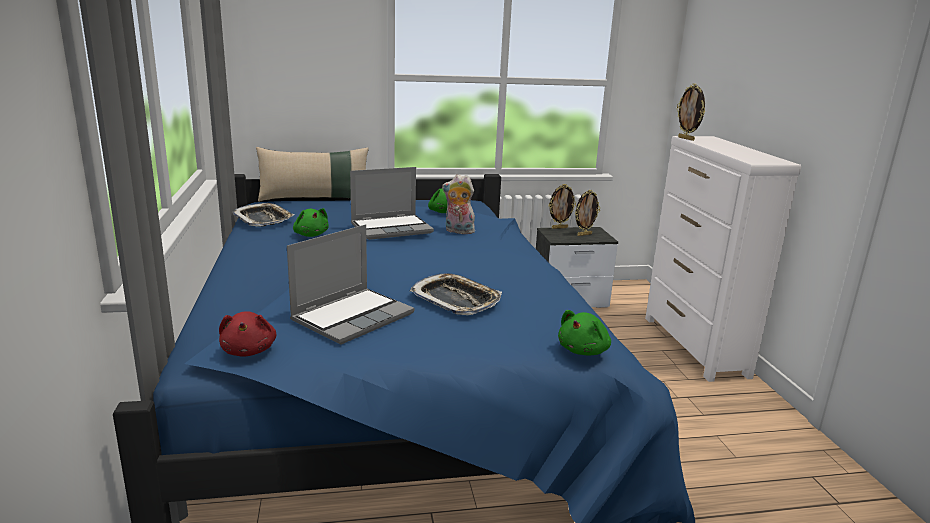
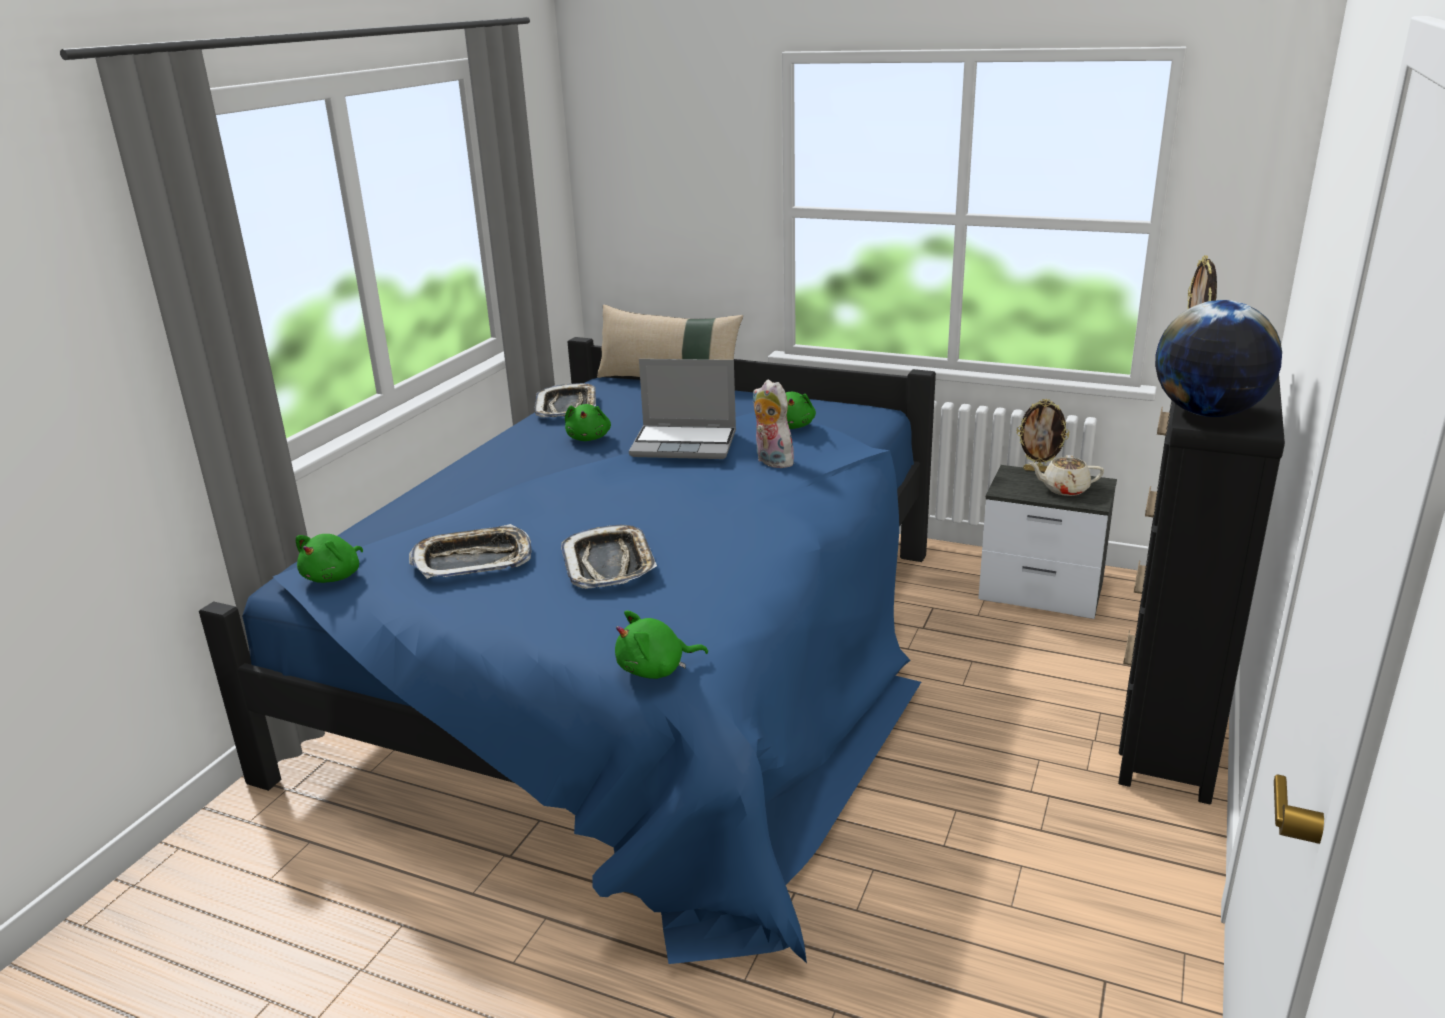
camera: 35 degrees right, 5 degrees up
(249, 350) = (334, 576): red plush toy -> green plush toy
(353, 316) = (473, 560): laptop -> tray
(584, 234) = (1064, 489): picture frame -> beige teapot
(694, 346) = (1170, 722): white dresser -> black dresser
(750, 158) = (1208, 413): none -> globe

